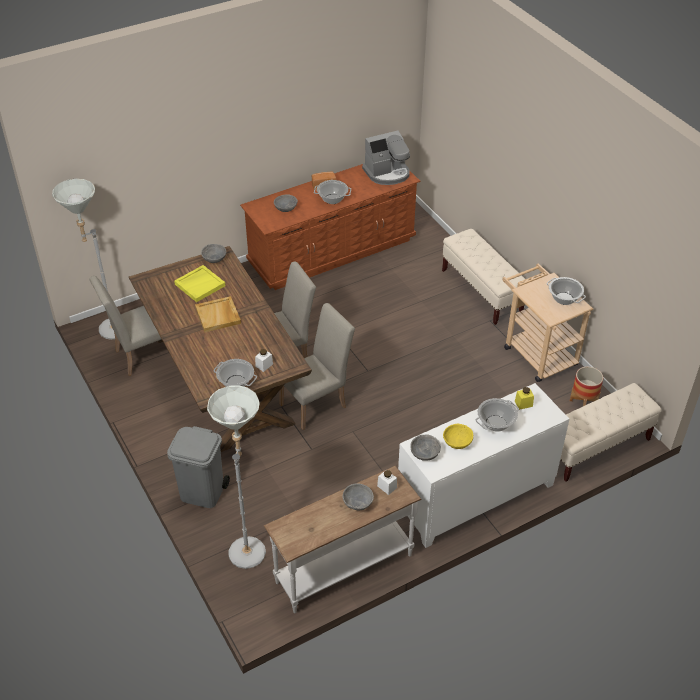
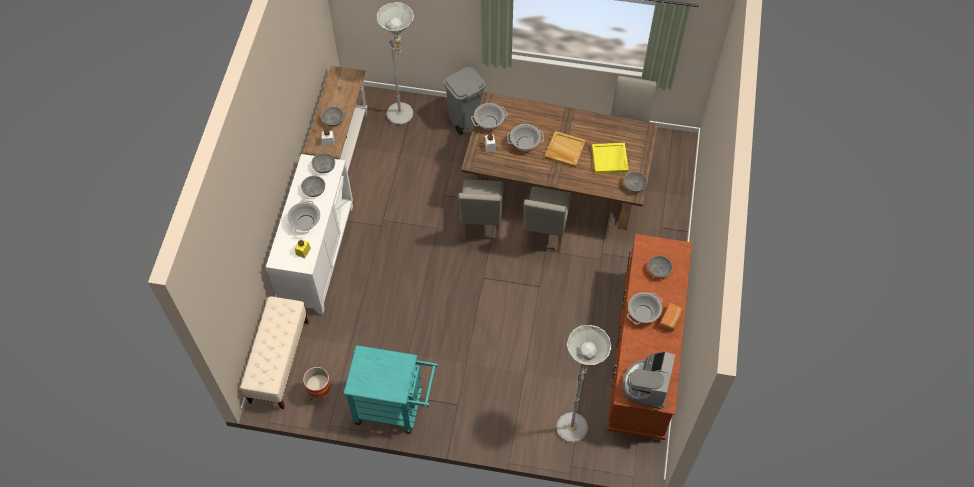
camera: 130 degrees right, 15 degrees up
(107, 330) = (670, 148): grey floor lamp -> grey floor lamp (574, 421)
(457, 442) = (314, 190): yellow bowl -> grey bowl
(481, 292) = (494, 428): beige bench -> none
(536, 352) = (395, 407): beige cart -> turquoise cart
(564, 298) = (371, 382): cooking pot -> cooking pot (525, 143)

